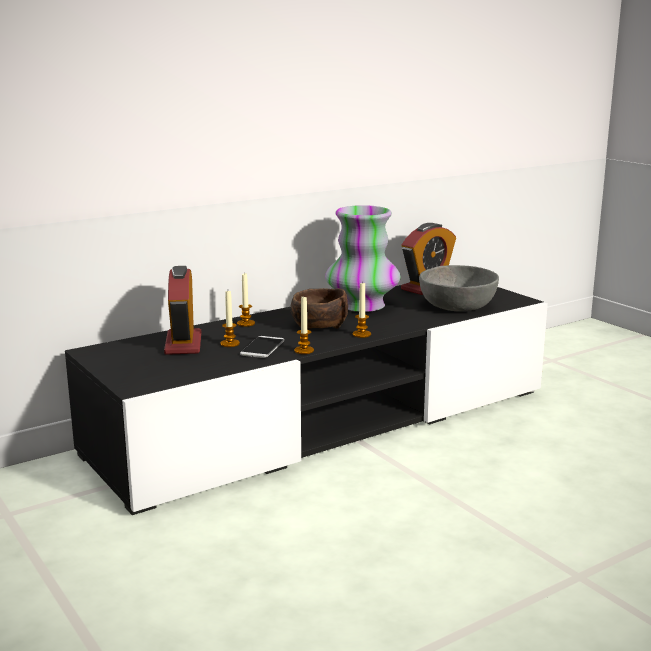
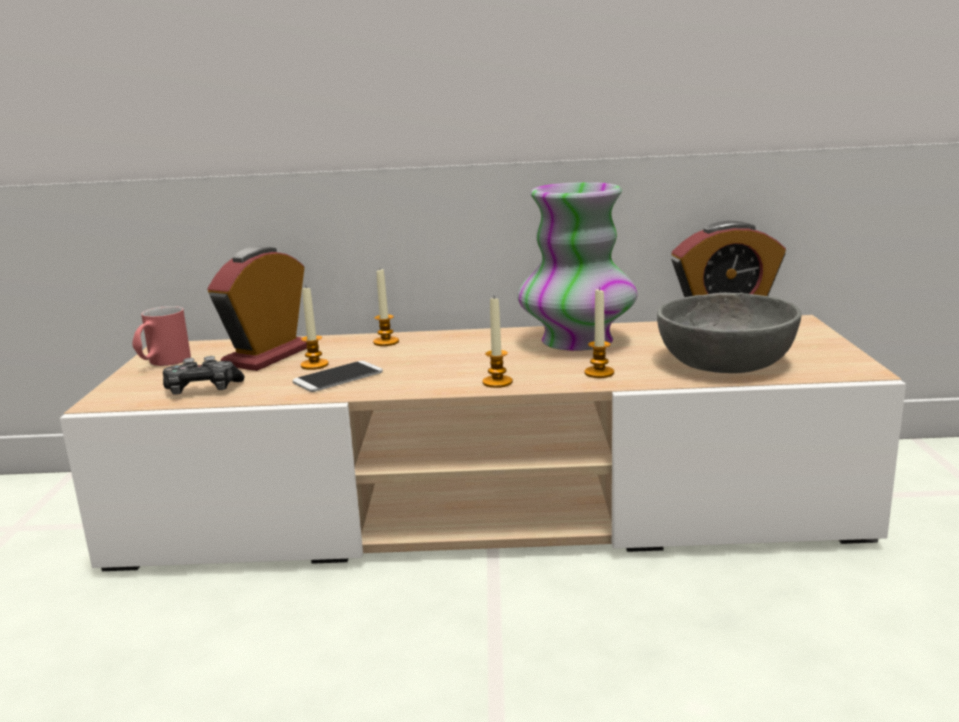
camera: 35 degrees right, 0 degrees up
(115, 360) = (163, 363): none -> red mug
(189, 370) = (202, 390): none -> game controller
(304, 351) = (377, 391): candle -> candle (599, 373)
(318, 325) = (466, 359): brown bowl -> none
(325, 422) = (486, 507): black tv stand -> beige tv stand

